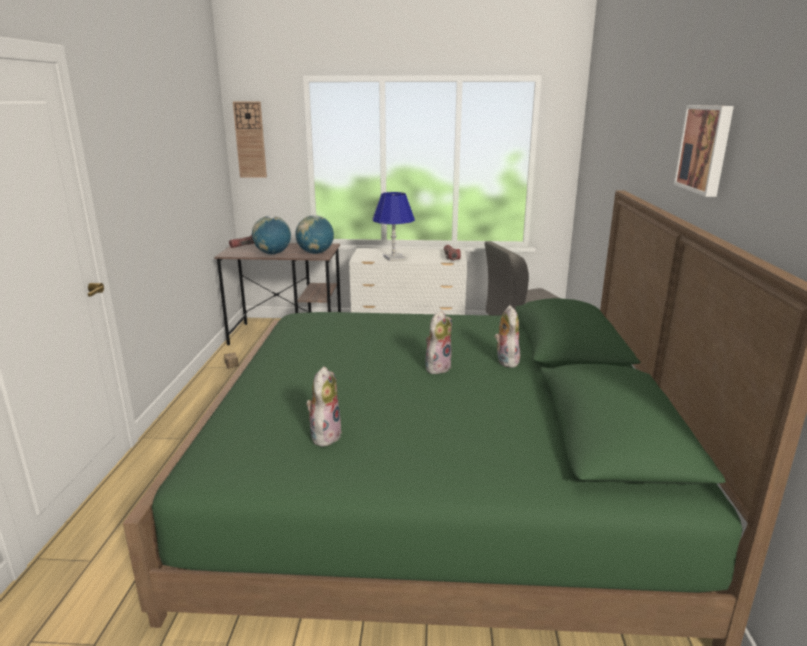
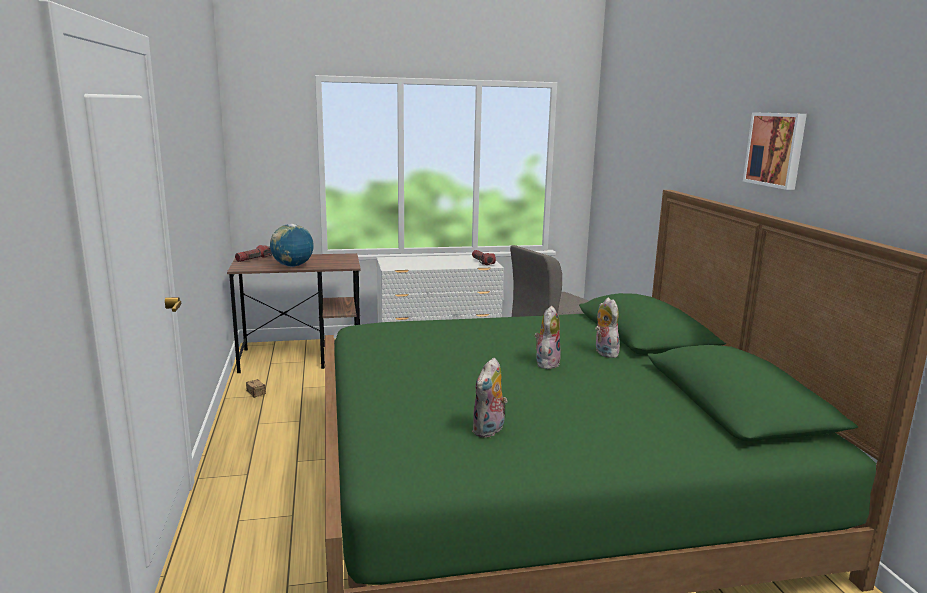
camera: 15 degrees left, 5 degrees down
(250, 140) = (253, 142): wall clock -> none
(315, 253) = (340, 263): globe -> none
(324, 435) = (489, 431): plush toy -> plush toy turned 150 degrees counterclockwise
(394, 258) = (425, 265): blue table lamp -> none

